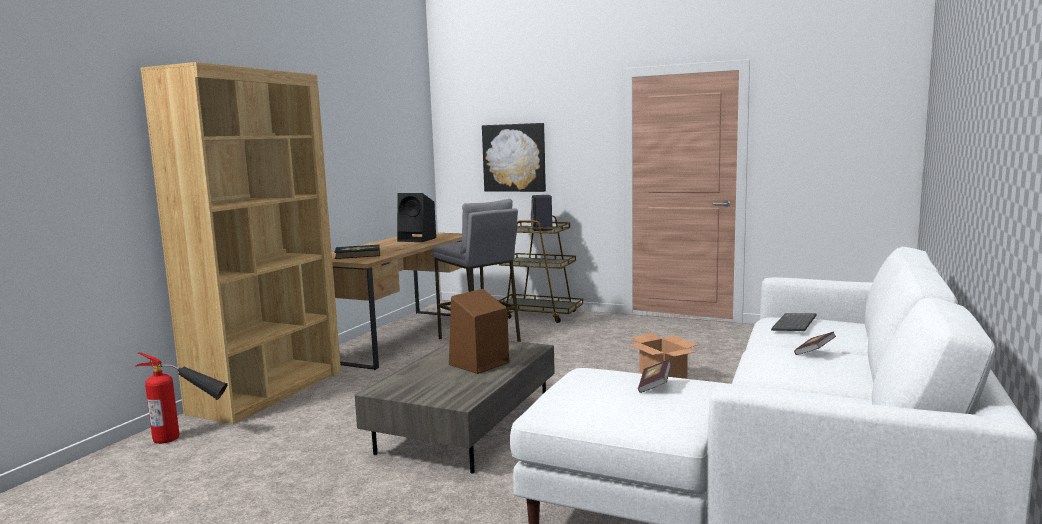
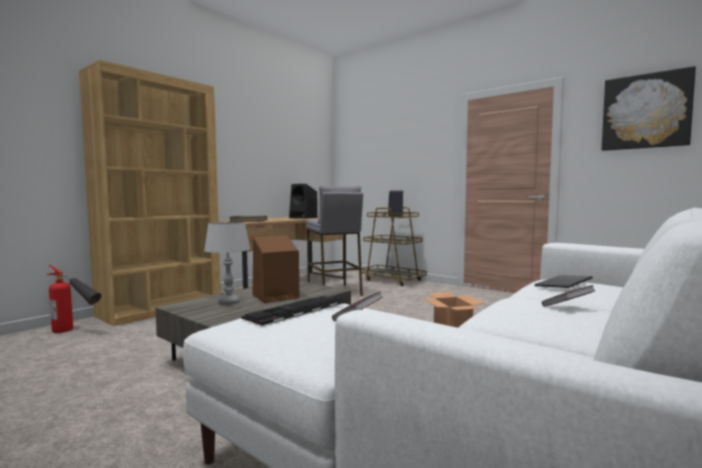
camera: 15 degrees right, 5 degrees down
(435, 378) = (229, 302): none -> grey table lamp
(514, 158) = (383, 166): picture -> picture (645, 111)
(590, 386) = (296, 311): none -> keyboard

